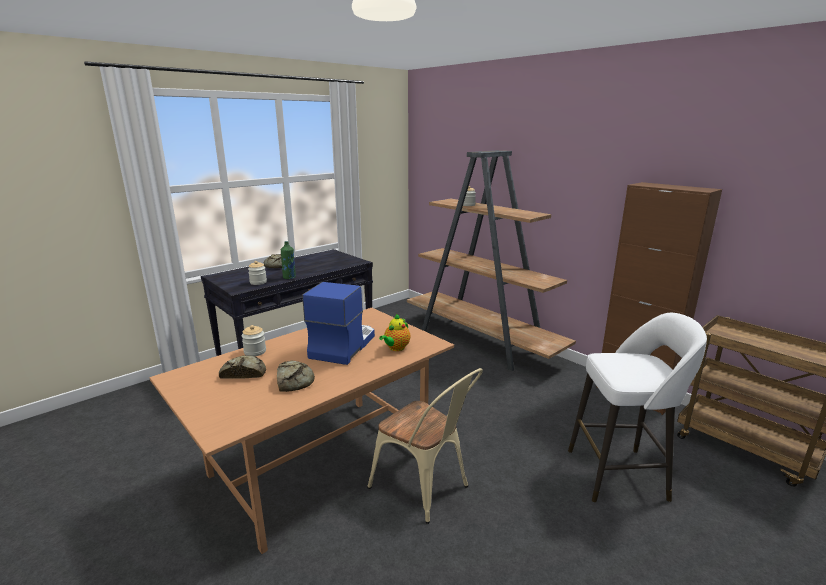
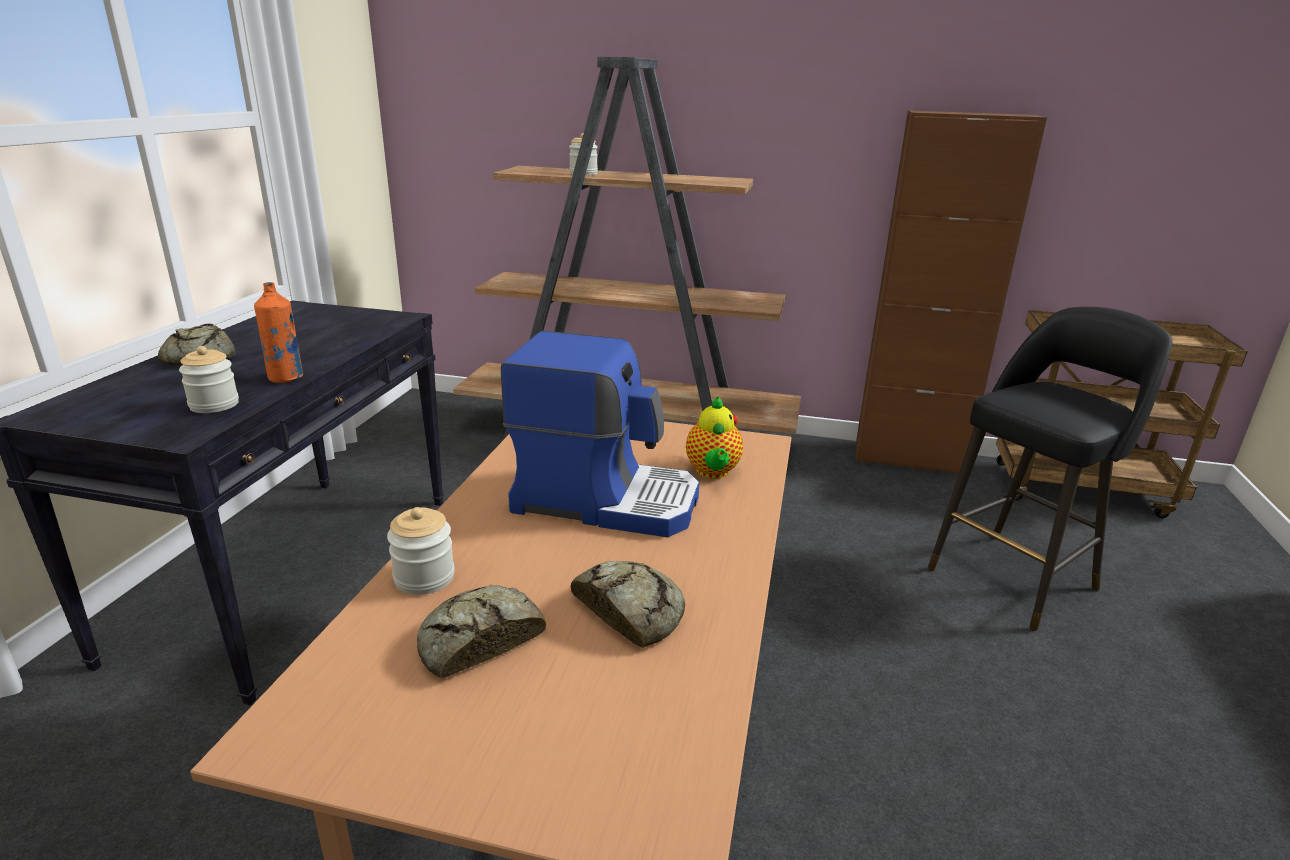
camera: 35 degrees left, 5 degrees up
(289, 277) = (286, 378): green bottle -> orange bottle
(342, 346) = (606, 499): coffee machine -> coffee machine turned 120 degrees clockwise
(425, 489) = (822, 727): beige chair -> none
(619, 474) = (1015, 577): white stool -> black stool

